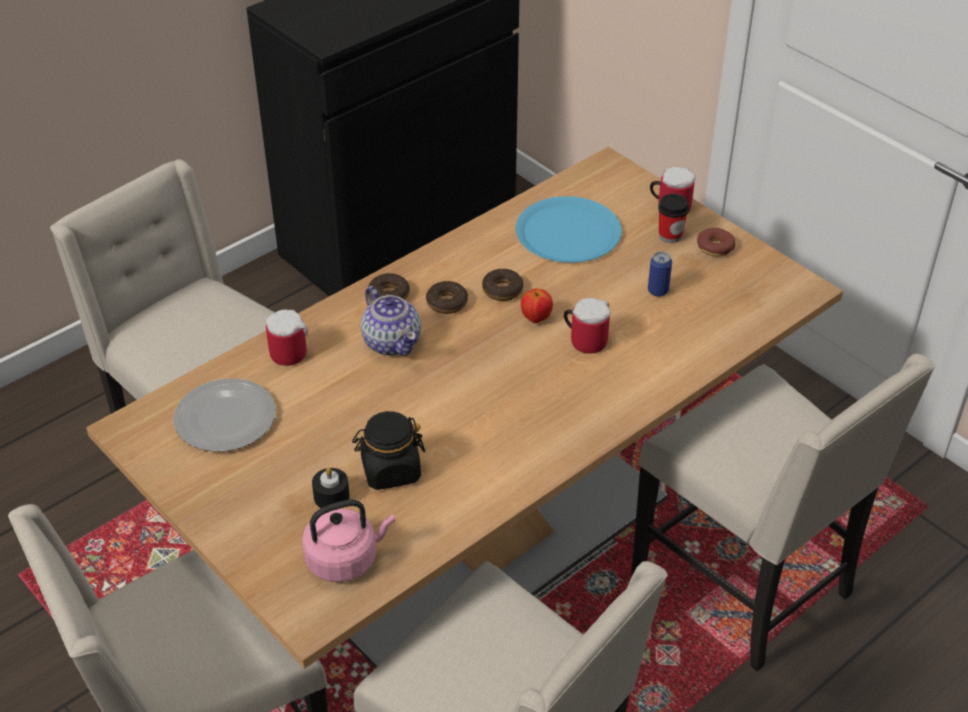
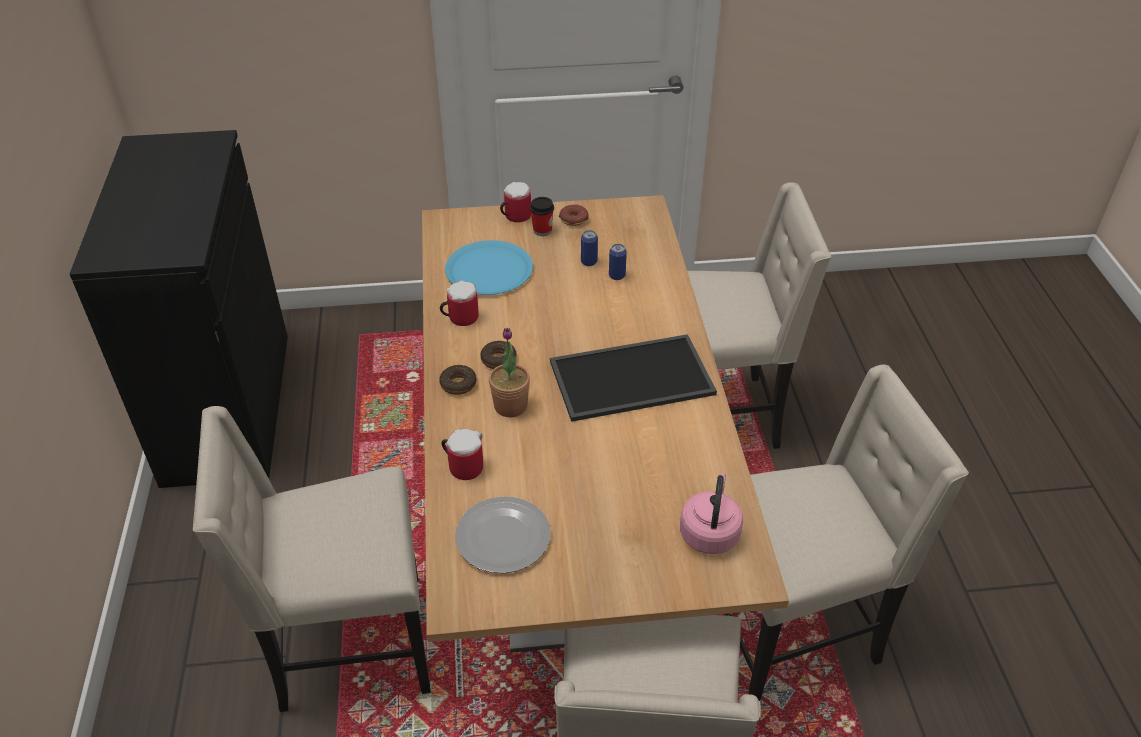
camera: 55 degrees left, 0 degrees up
(331, 496) = (641, 512): black candle -> none
(390, 470) = (642, 468): black jar -> none
(392, 341) = (510, 406): teapot -> potted plant
(502, 290) = (514, 327): donut -> none
(508, 405) = (630, 380): none -> tray
(536, 318) = (559, 326): apple -> none
(585, 339) = (602, 315): mug -> mug (459, 318)
(658, 321) = (617, 276): none -> can

